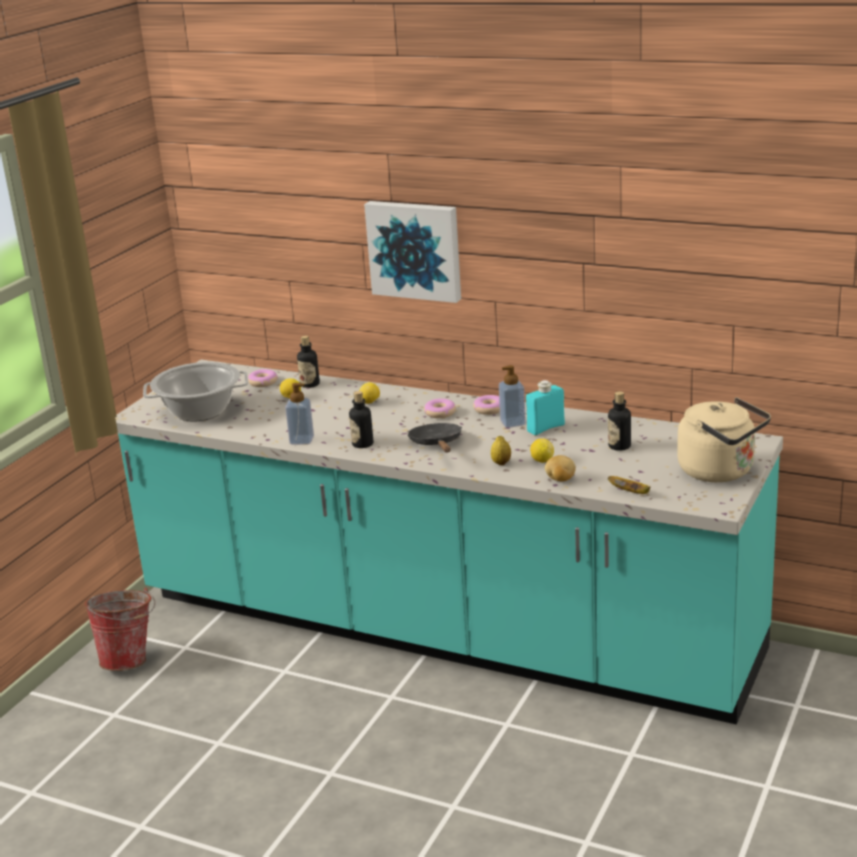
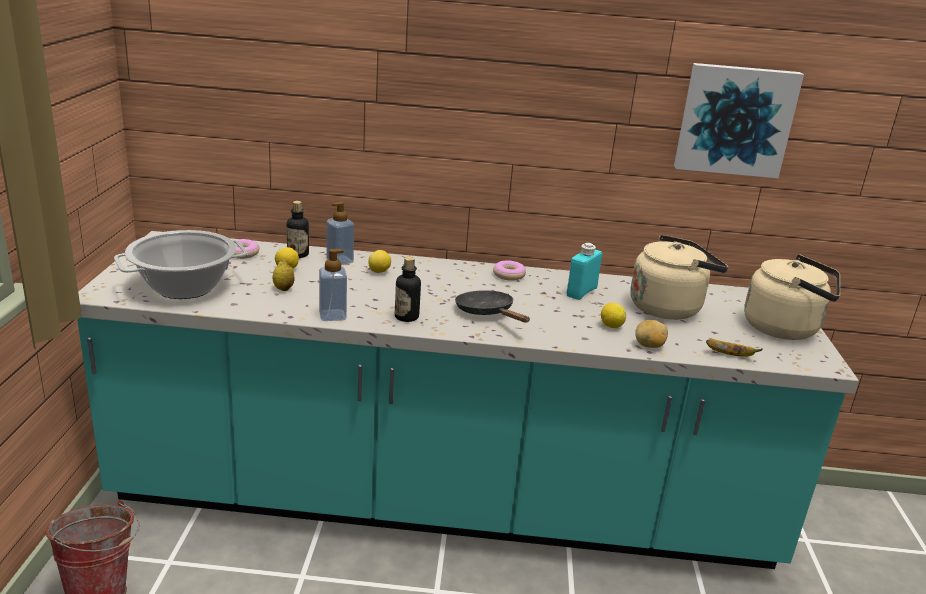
camera: 25 degrees left, 0 degrees up
(415, 249) = (430, 107): picture -> picture (735, 120)
(440, 413) = (462, 280): donut -> none
(501, 463) = (573, 331): lemon -> lemon (283, 289)
(512, 423) = (544, 288): soap dispenser -> soap dispenser (339, 261)
(619, 446) = (668, 307): bottle -> beige kettle

